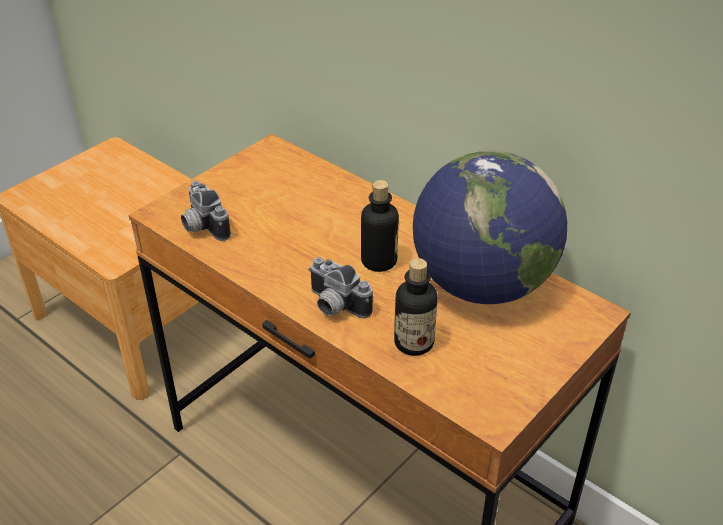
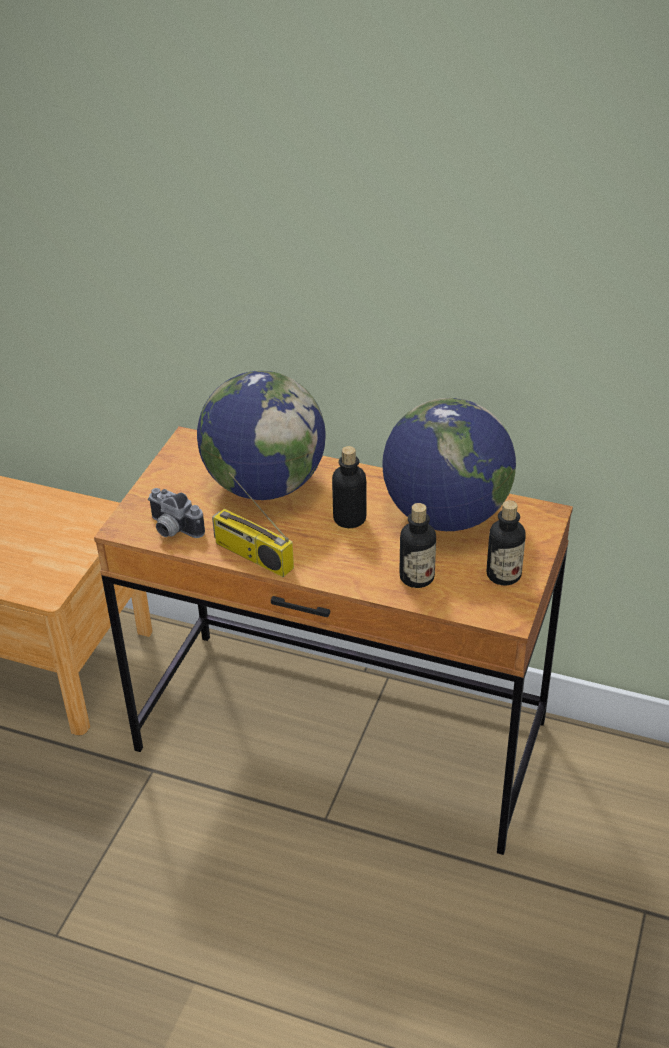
camera: 20 degrees left, 0 degrees up
(259, 272) = (251, 555): none -> radio
(315, 207) = (264, 486): none -> globe
(334, 306) = (334, 566): camera -> none
(512, 368) = (503, 575): none -> bottle

